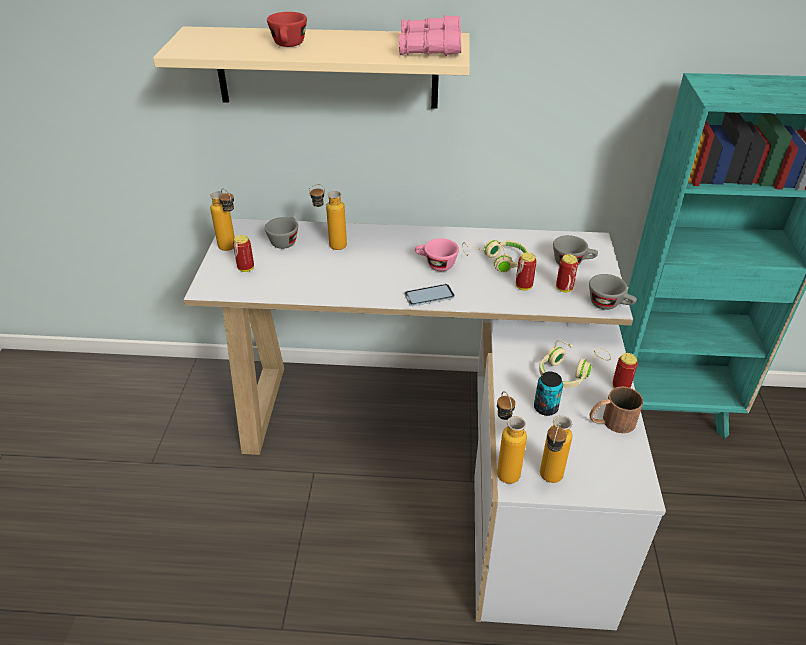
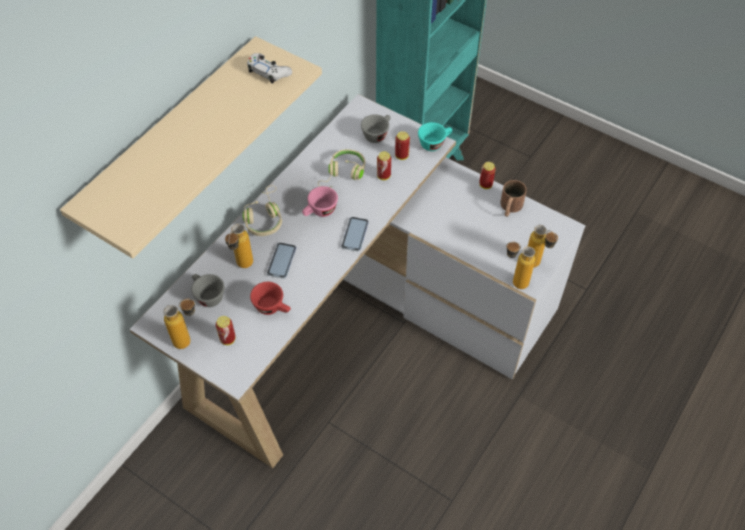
camera: 60 degrees left, 15 degrees up
(289, 45) = (187, 152): red cup -> red cup (273, 307)
(356, 265) = (281, 261): none -> phone
(429, 47) = (268, 72): pink binoculars -> white game controller
(545, 408) = (478, 233): can -> none
(569, 372) = (456, 202): beige headphones -> beige headphones (264, 218)
(609, 304) = (434, 143): grey cup -> turquoise cup

